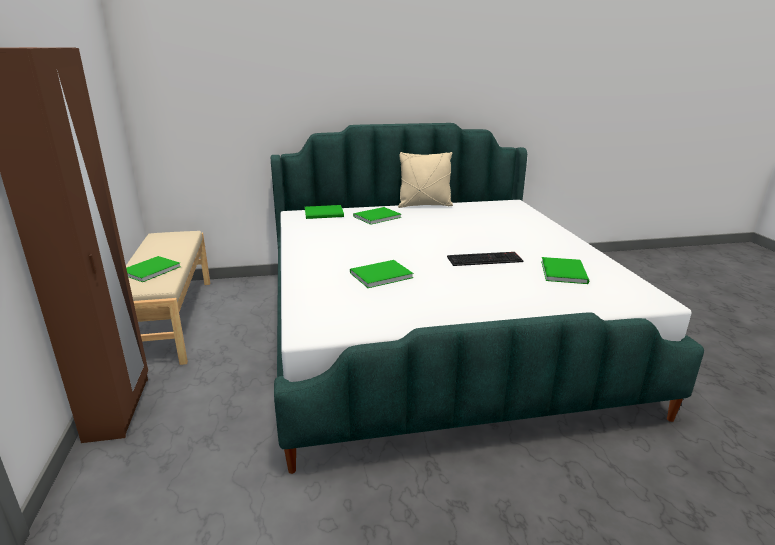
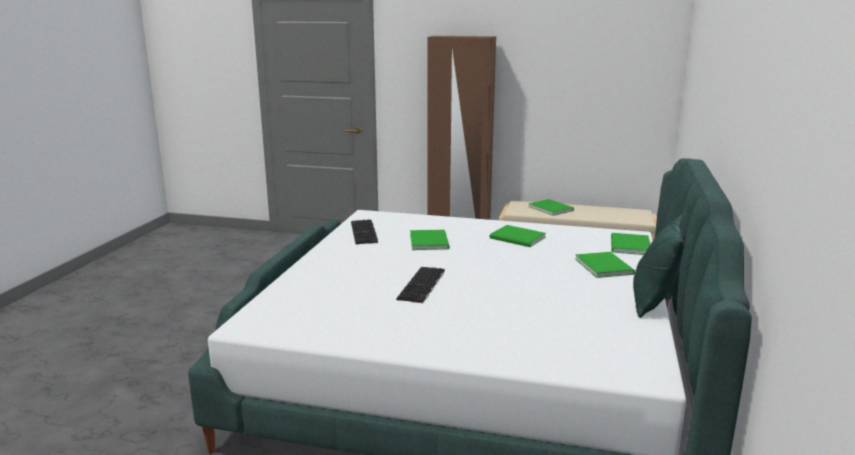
camera: 115 degrees right, 5 degrees down
(384, 313) = (364, 232): none -> keyboard
(424, 205) = (653, 302): beige pillow -> green pillow
(565, 271) = (350, 311): green book -> green book (518, 238)

